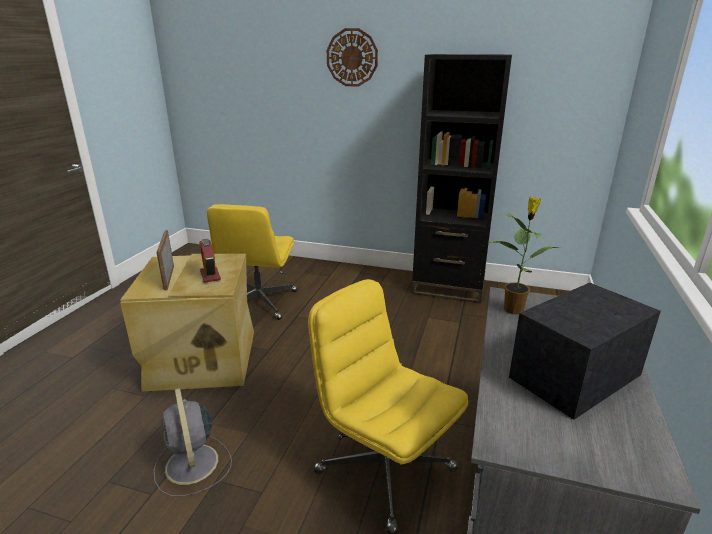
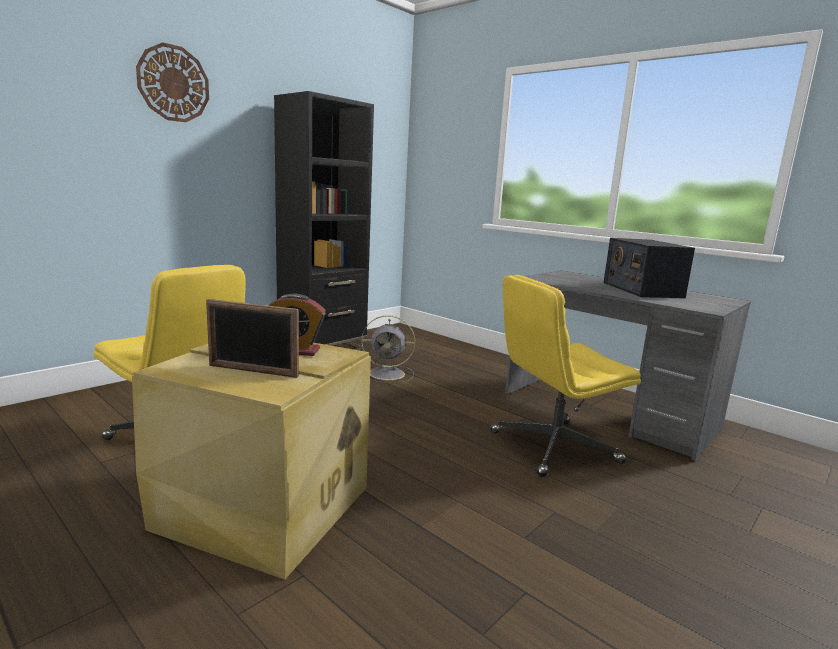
camera: 65 degrees left, 10 degrees down
(192, 465) = (491, 551): grey fan -> grey fan (388, 374)
(514, 309) = (553, 281): potted plant -> none

